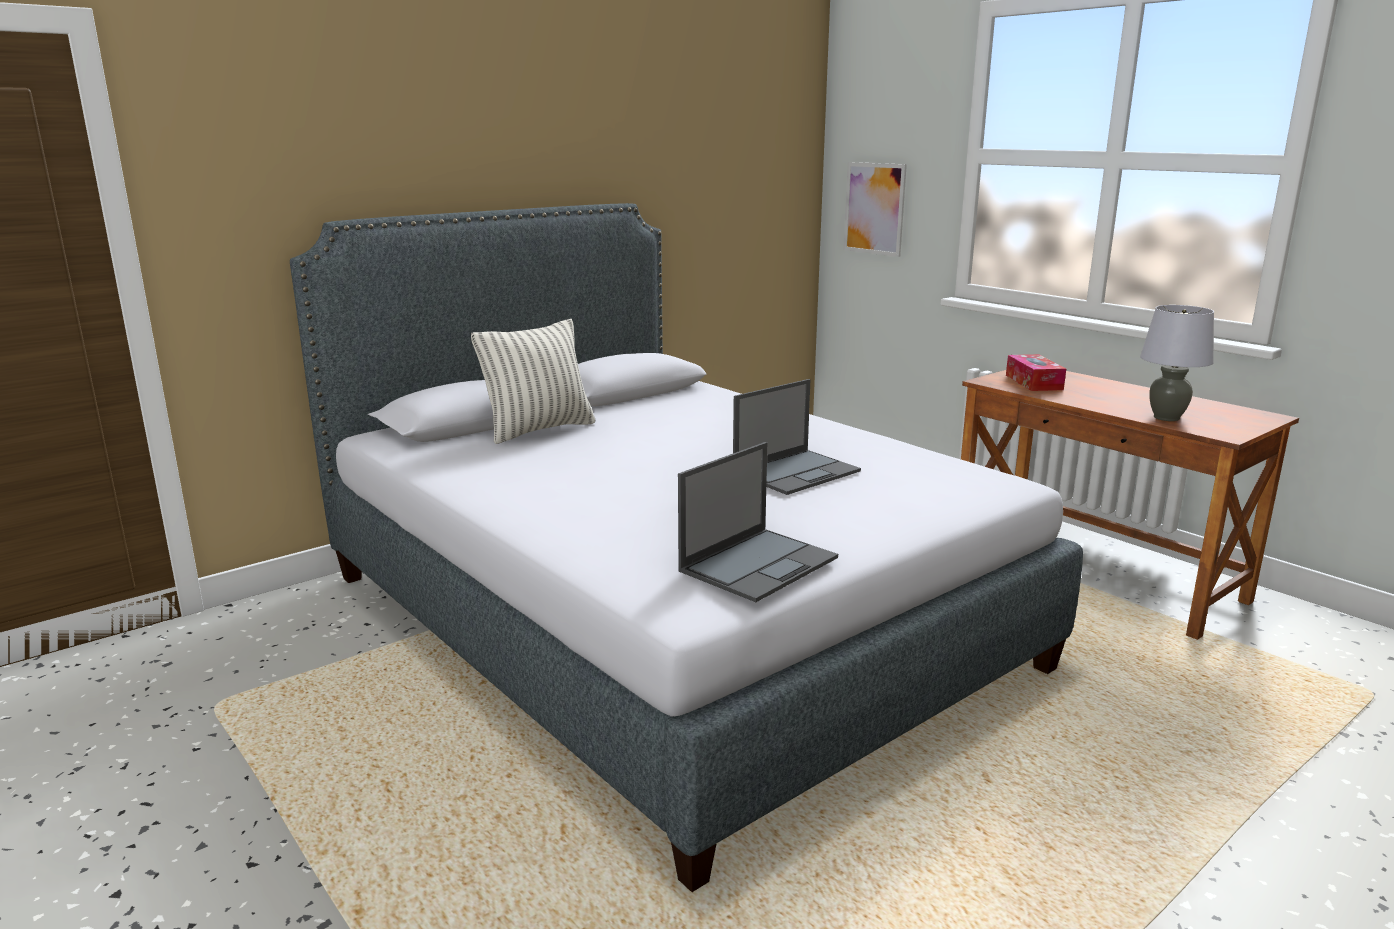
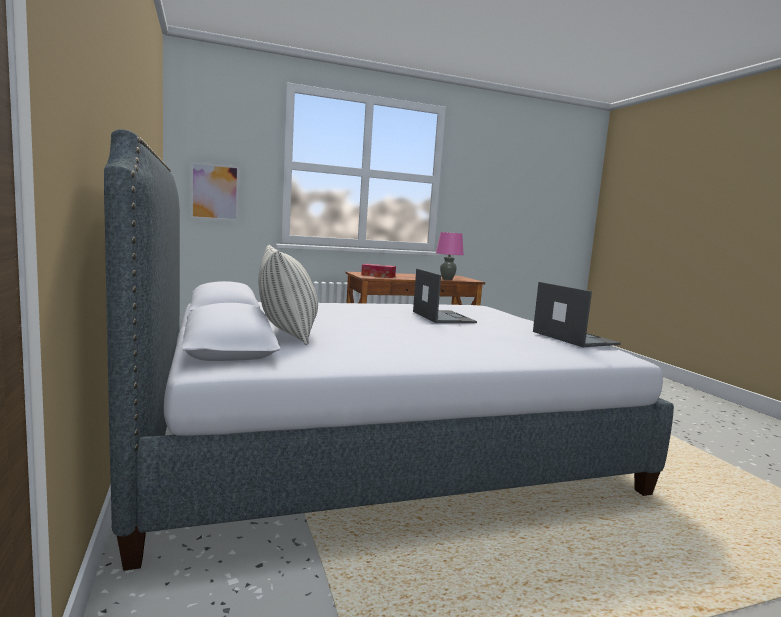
camera: 70 degrees left, 10 degrees down
(1166, 418) = (447, 279): grey table lamp -> pink table lamp

